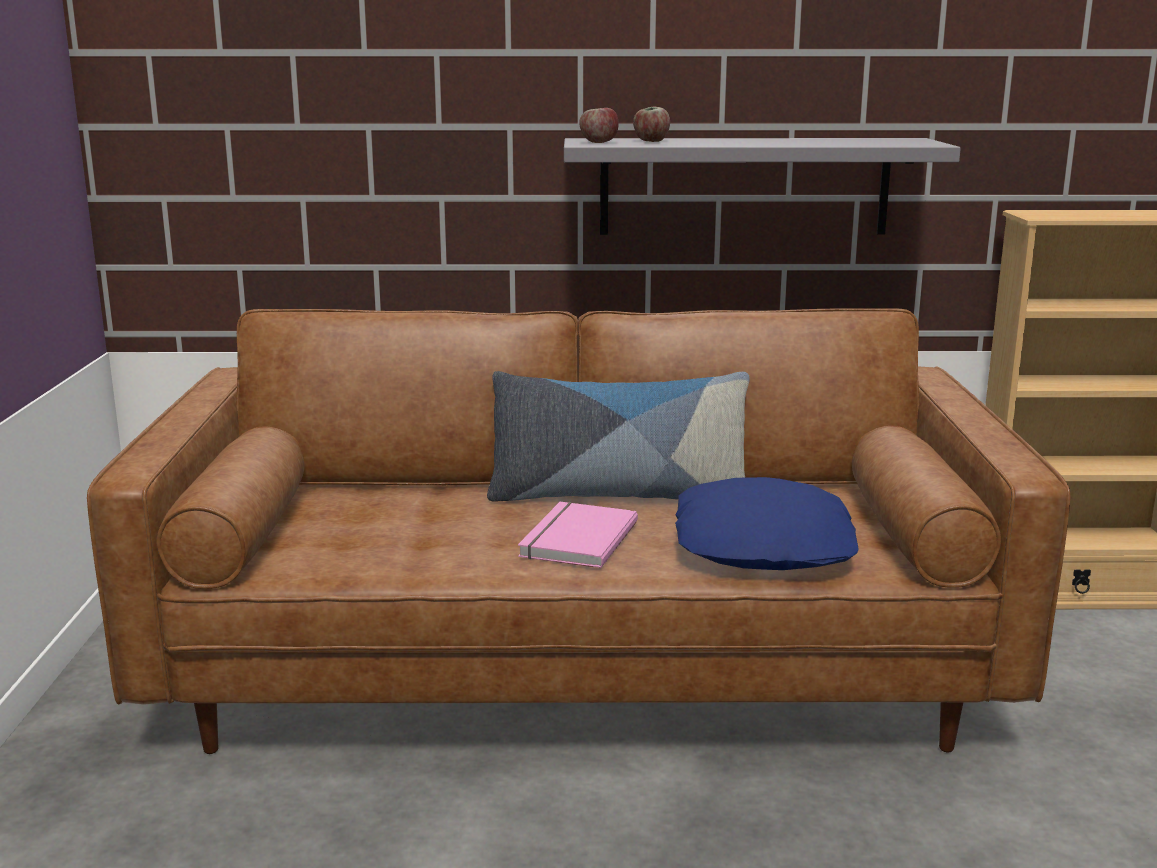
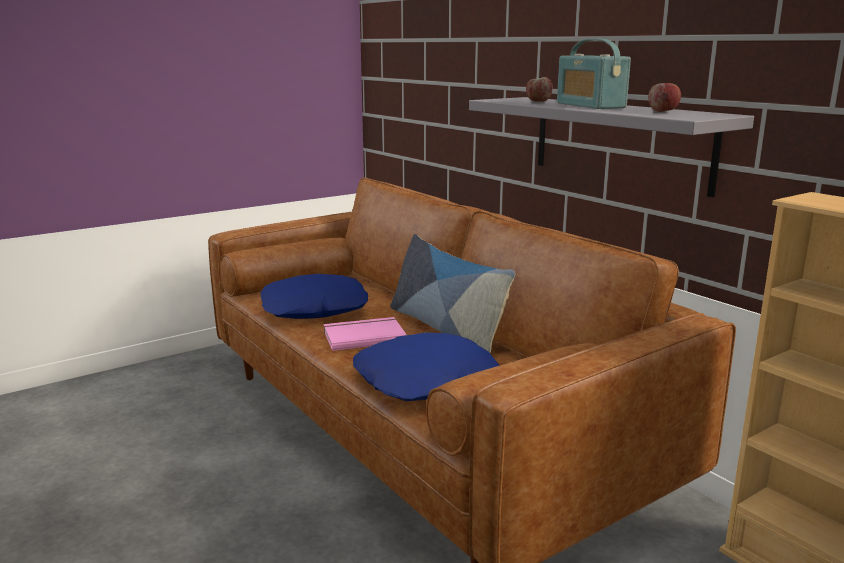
camera: 55 degrees right, 0 degrees up
(406, 543) = (314, 309): none -> blue pillow
(599, 142) = (507, 99): apple -> apple (663, 111)
(745, 141) = (590, 105): none -> radio

